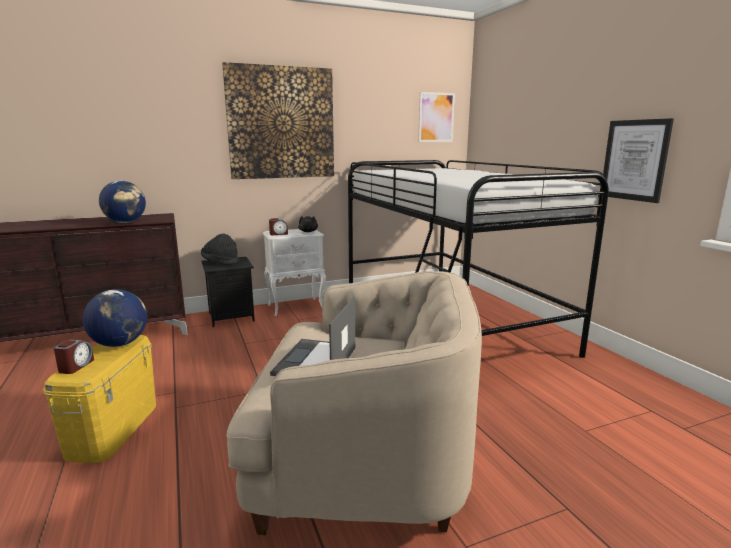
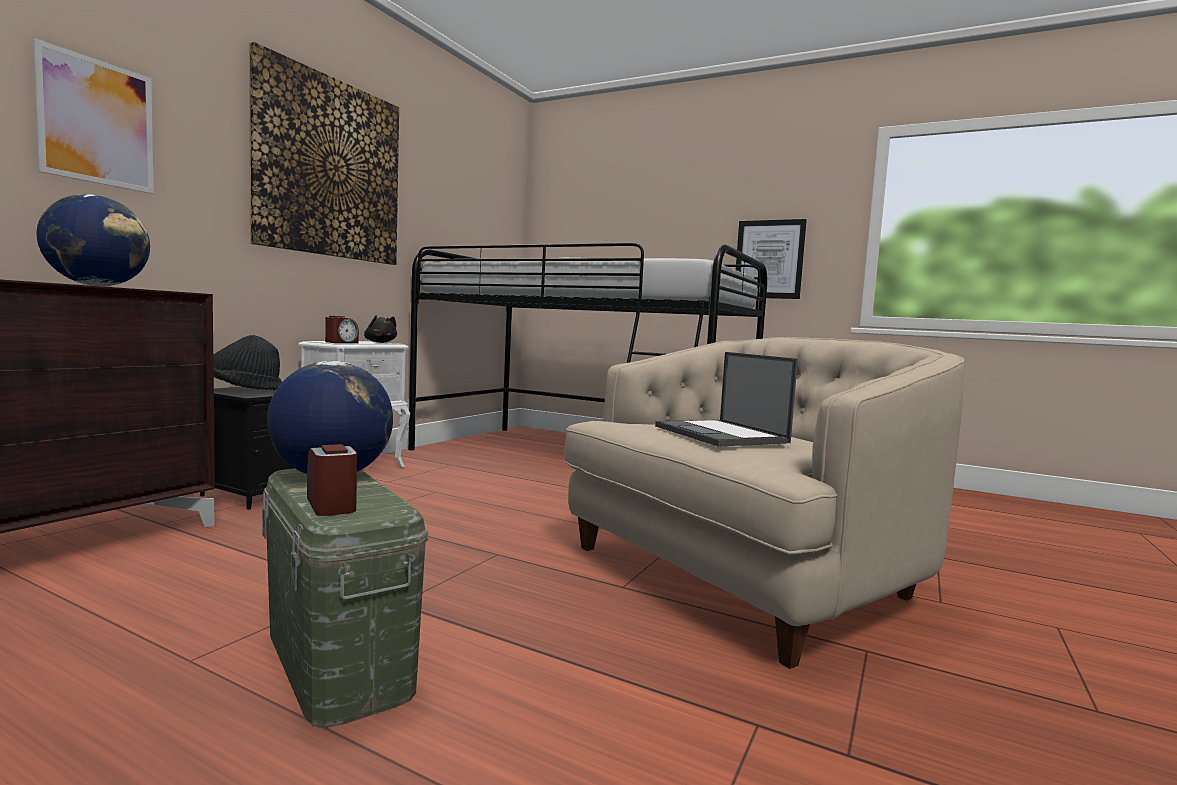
camera: 40 degrees left, 10 degrees down
(113, 429) = (336, 659): yellow storage box -> green storage box
(436, 117) = (500, 208): picture -> picture (97, 122)

